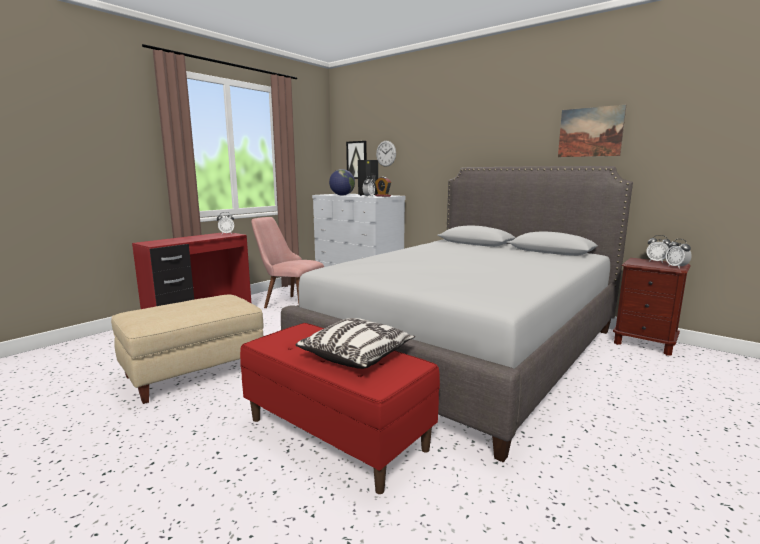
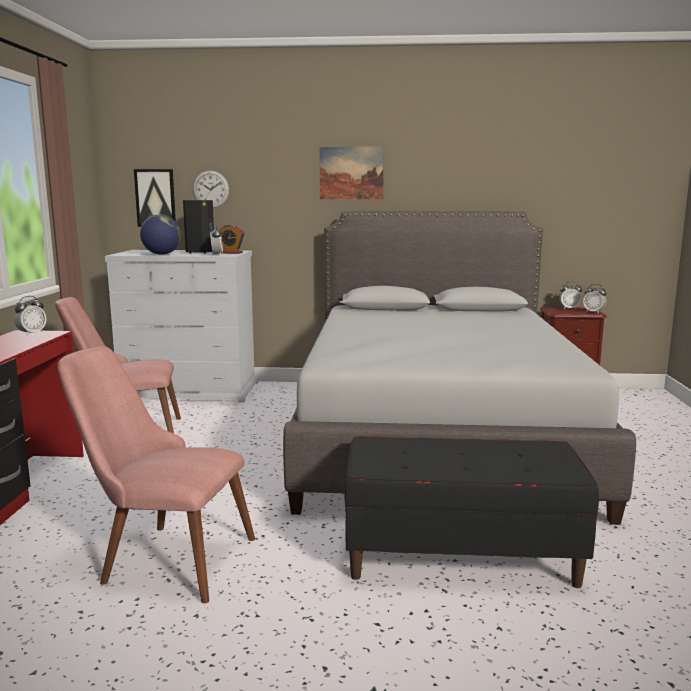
camera: 35 degrees left, 0 degrees up
(194, 372) = (162, 558): beige ottoman -> pink chair
(337, 433) = (460, 556): red bench -> black bench
(357, 356) = (489, 453): pillow -> none
(590, 132) = (492, 173): picture -> picture (351, 173)

